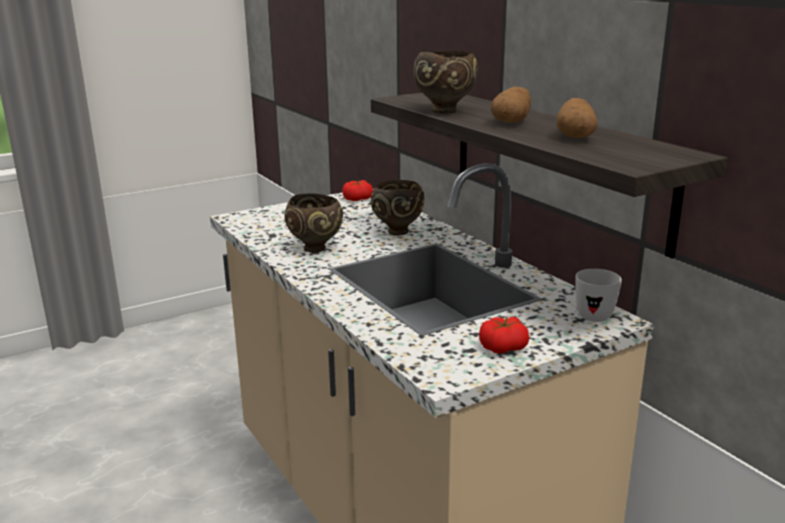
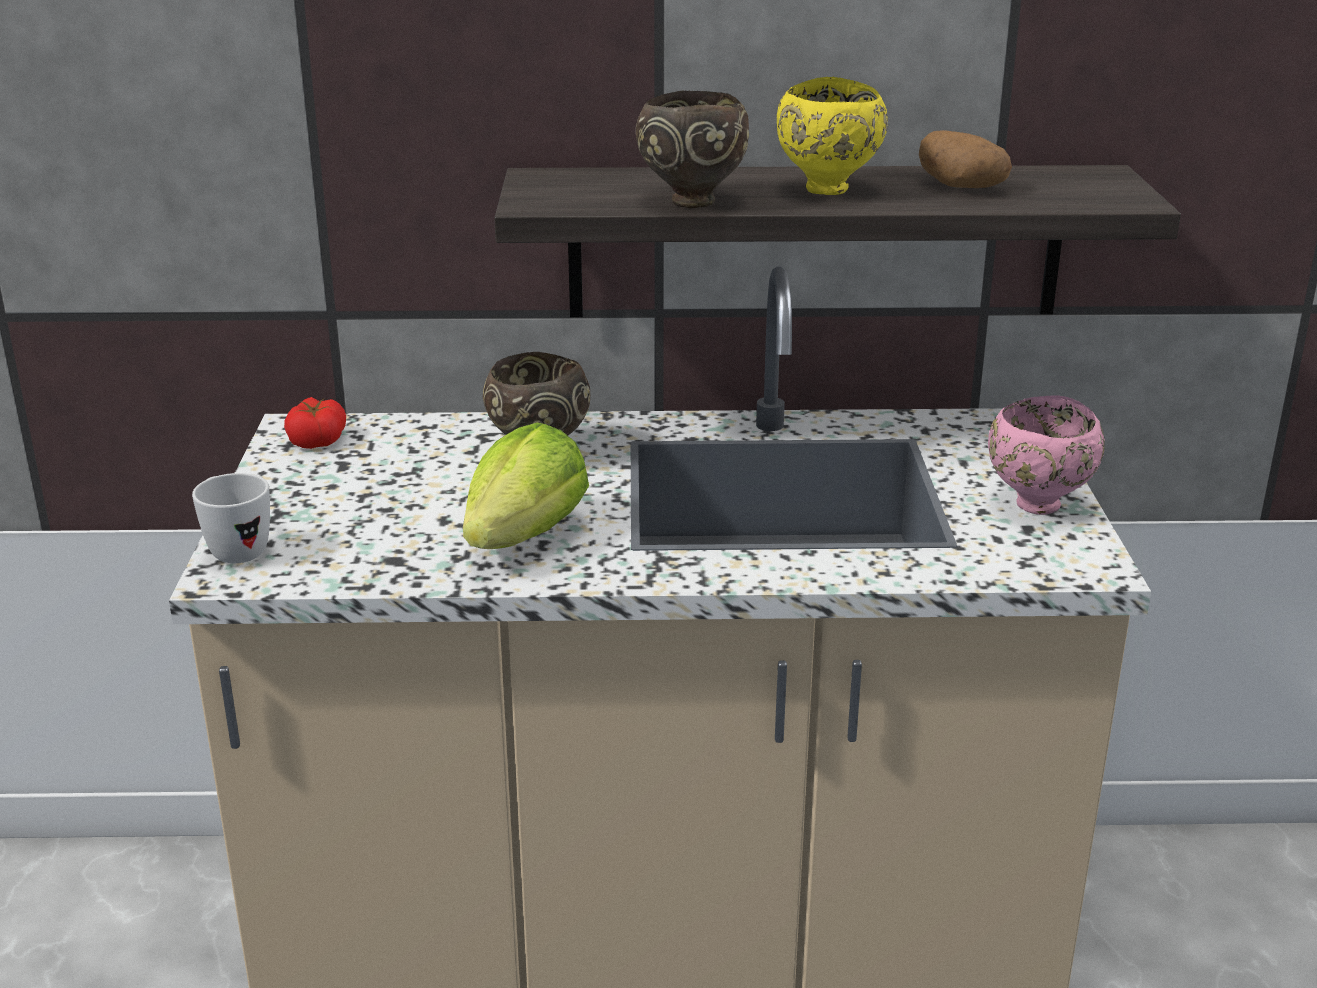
camera: 60 degrees left, 5 degrees up
(316, 249) = (526, 537): brown bowl -> lettuce
(503, 347) = (1037, 506): tomato -> pink bowl
(512, 122) = (828, 190): potato -> yellow bowl
(596, 314) = (989, 426): white mug -> white mug (234, 549)

